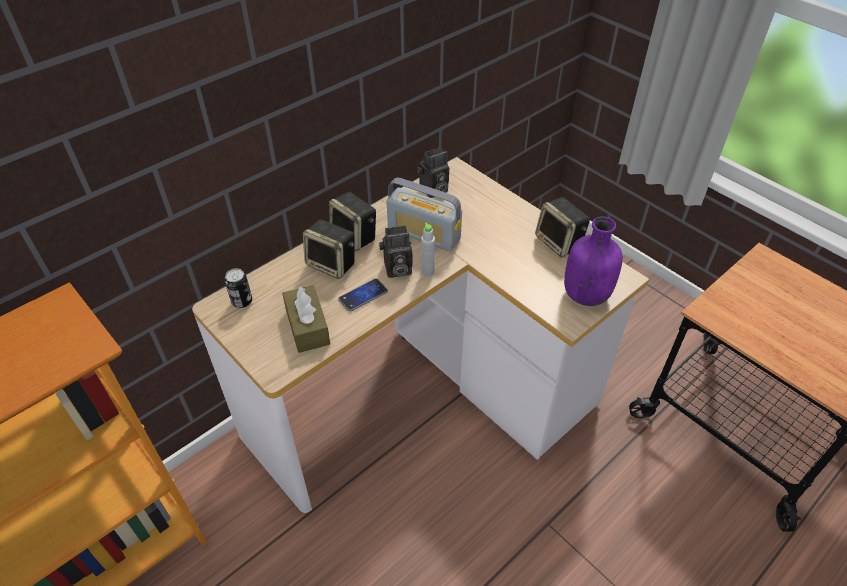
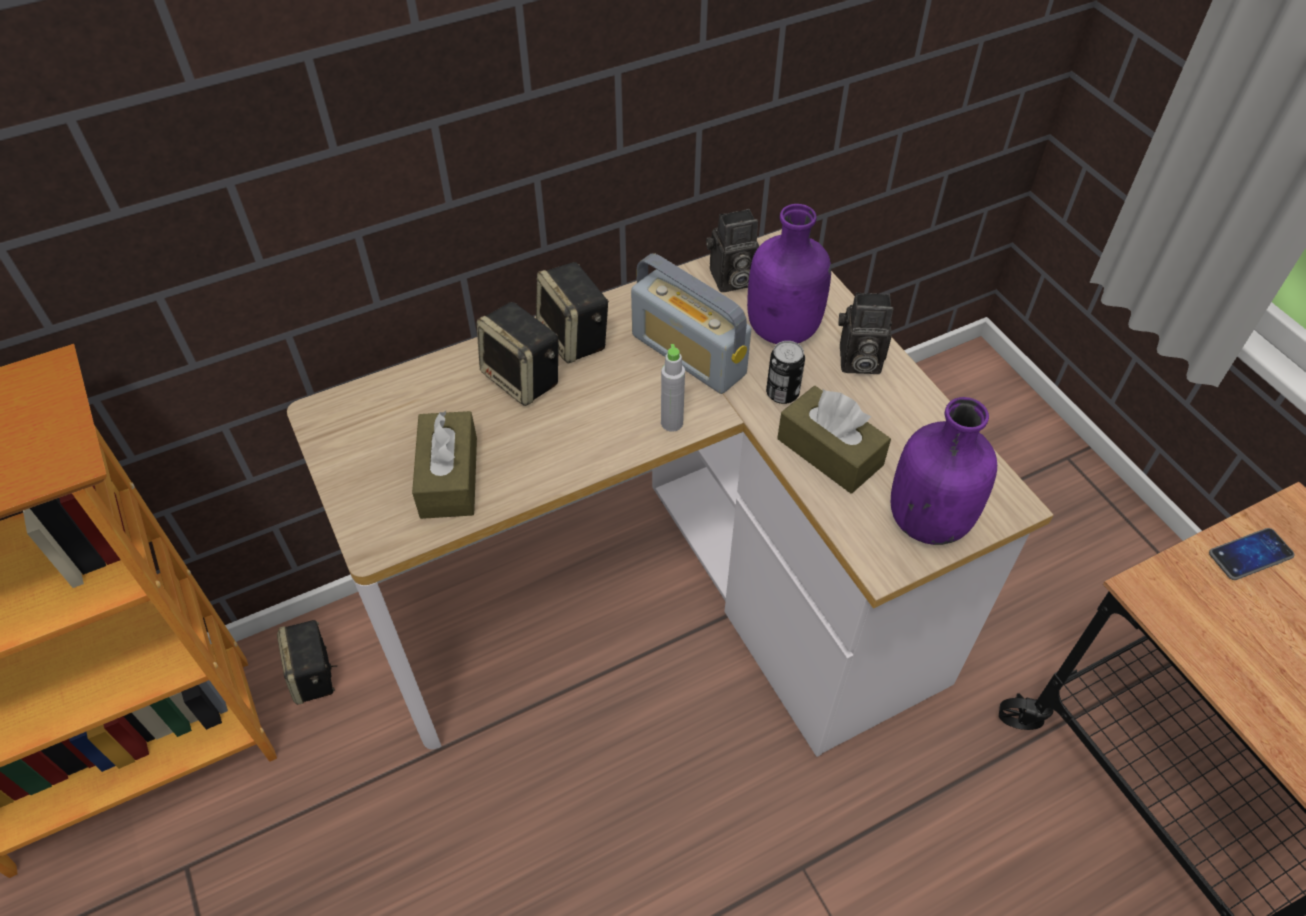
camera: 15 degrees right, 5 degrees up
(242, 301) = (364, 412): can -> can (782, 393)
(363, 295) = (554, 442): phone -> phone (1250, 555)
(396, 269) = (622, 408): camera -> camera (857, 362)
(473, 211) = (784, 330): none -> purple bottle
(521, 270) = (829, 452): none -> brown tissue box
(559, 243) = (915, 415): speaker -> speaker (314, 676)

